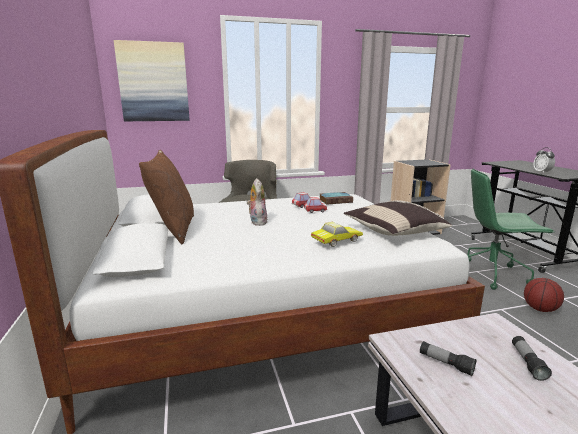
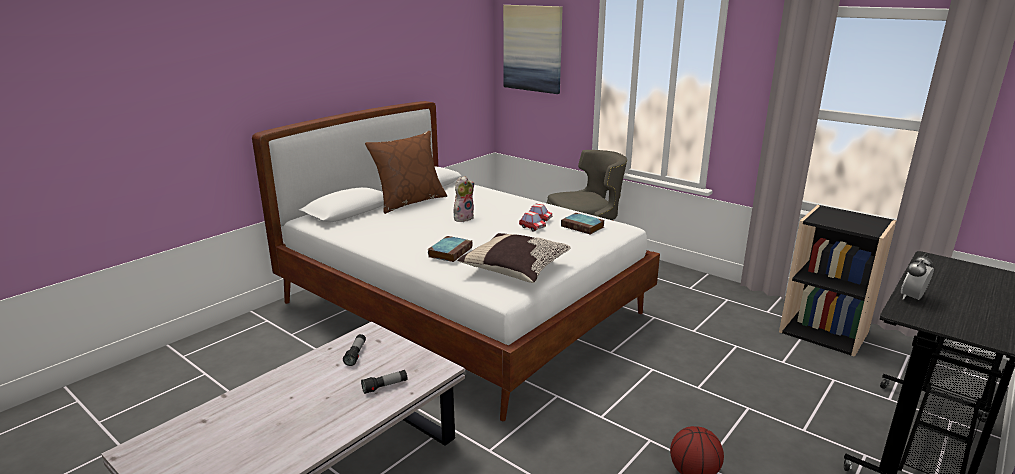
camera: 55 degrees right, 5 degrees up
(335, 240) = (450, 252): toy car -> book
(494, 274) = (759, 424): green office chair -> none

